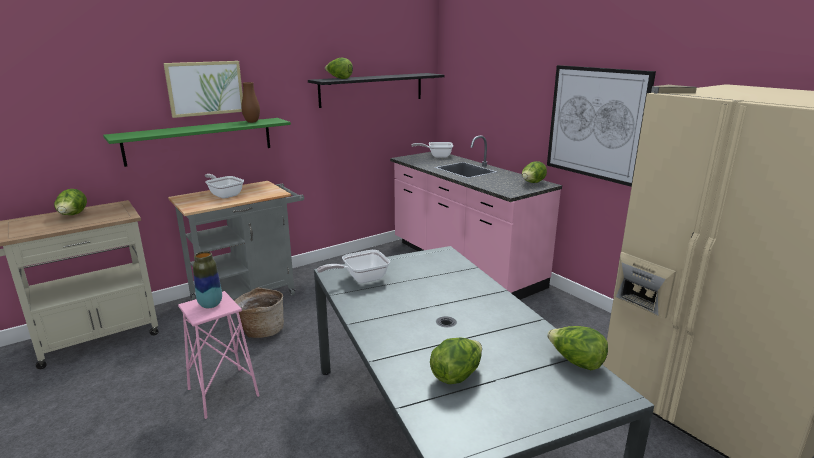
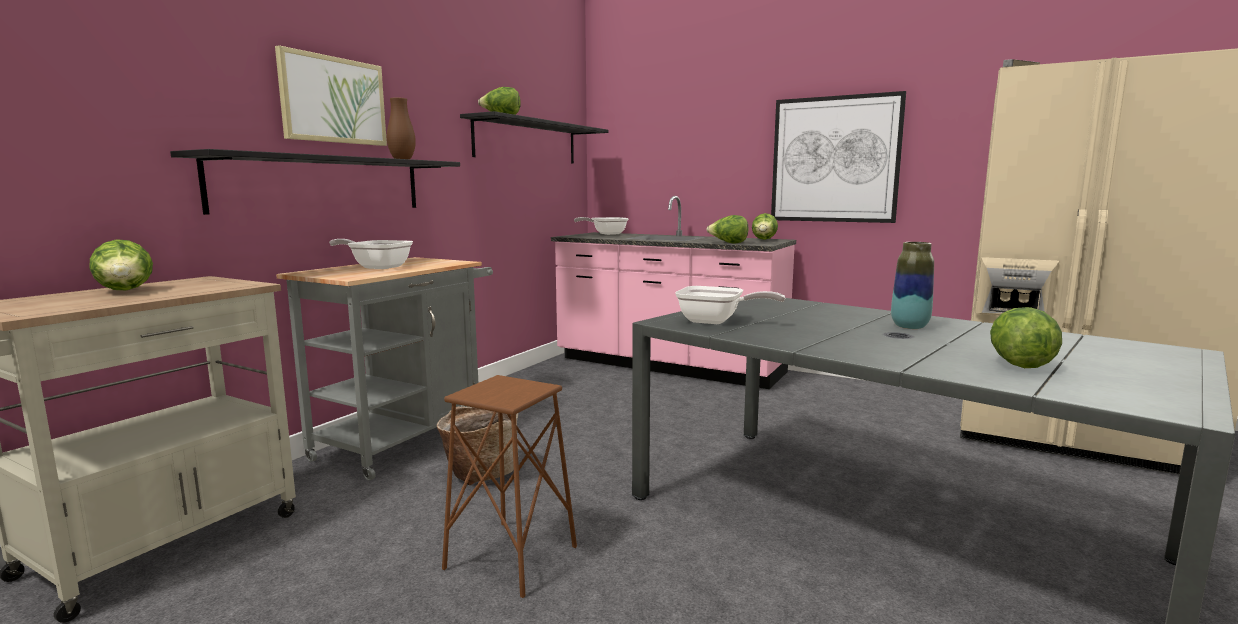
camera: 25 degrees left, 10 degrees down
(200, 141) = (323, 184): green shelf -> black shelf
(210, 305) = (504, 389): vase -> vase (909, 327)
(223, 392) = (511, 557): pink stool -> brown stool
(361, 279) = (716, 322): frying pan -> frying pan turned 105 degrees counterclockwise
(575, 362) = (1091, 339): lettuce -> lettuce (728, 243)

